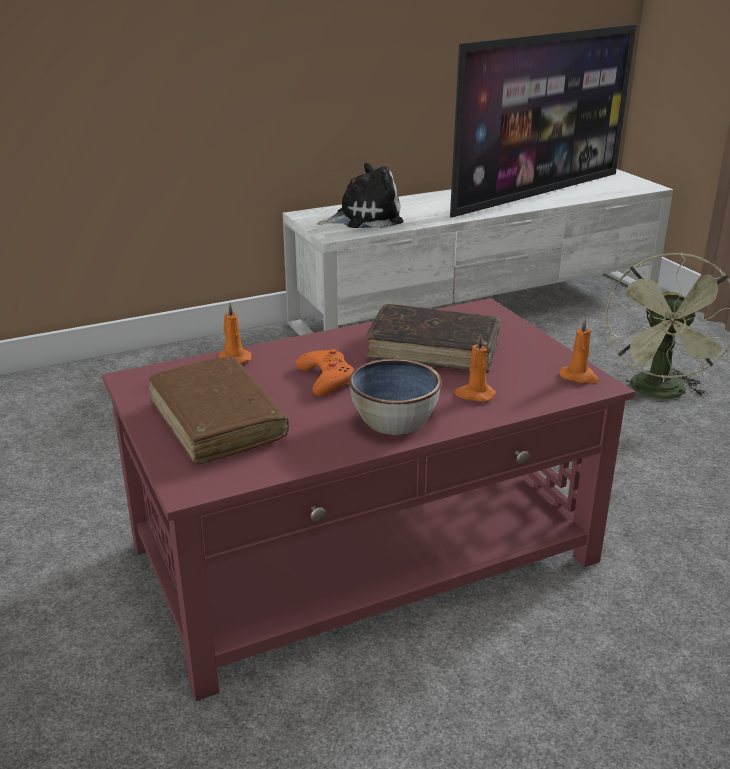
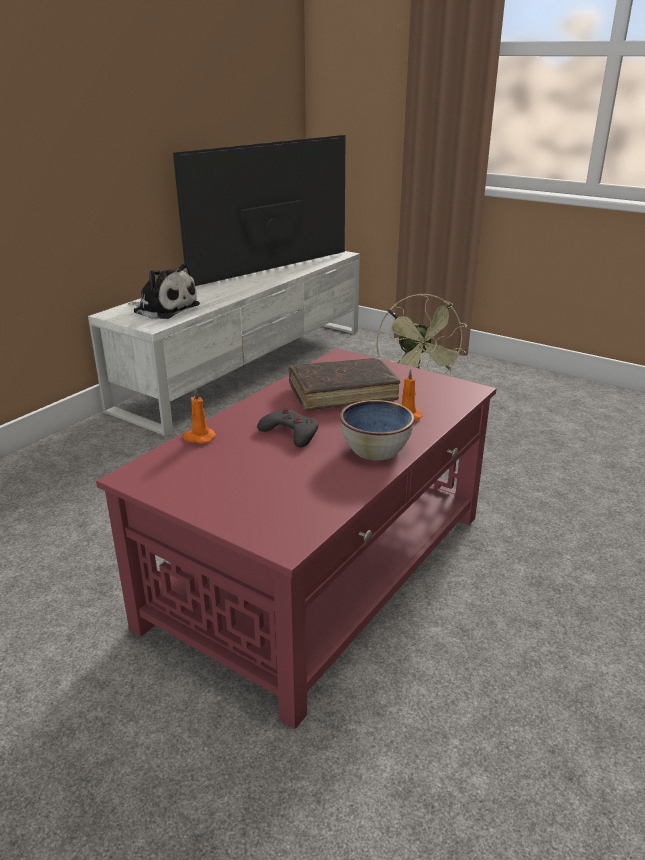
camera: 30 degrees left, 0 degrees up
(217, 422) = (246, 489): brown book -> none
(326, 378) = (290, 433): orange game controller -> grey game controller
(364, 218) = (164, 309): plush toy -> plush toy turned 75 degrees clockwise
(536, 194) = (273, 270): television -> television turned 150 degrees counterclockwise
(579, 377) = (455, 387): orange candle -> none

